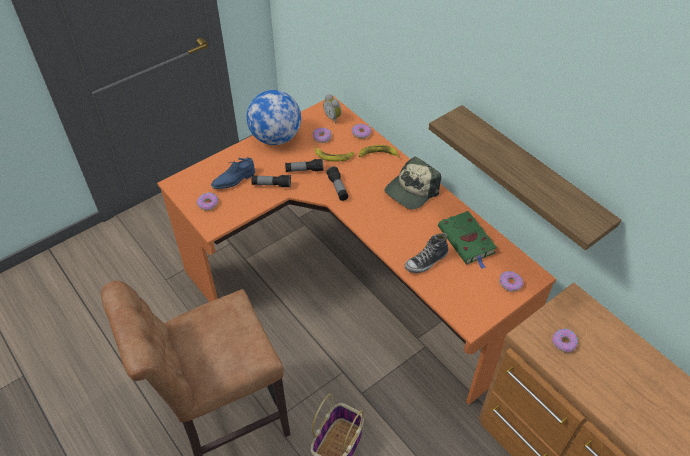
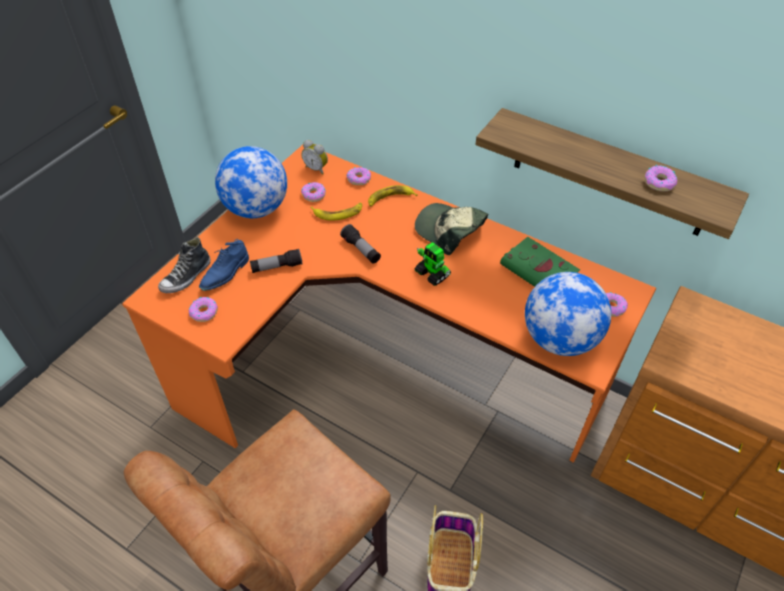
camera: 20 degrees left, 0 degrees up
(304, 170) = (310, 239): flashlight -> none
(382, 220) = (432, 274): none -> toy robot
(411, 191) = (449, 231): cap -> cap turned 105 degrees clockwise
(426, 261) = (507, 308): shoe -> shoe (186, 277)
(455, 295) = (559, 339): none -> globe
(564, 342) = (708, 357): donut -> donut (659, 182)

